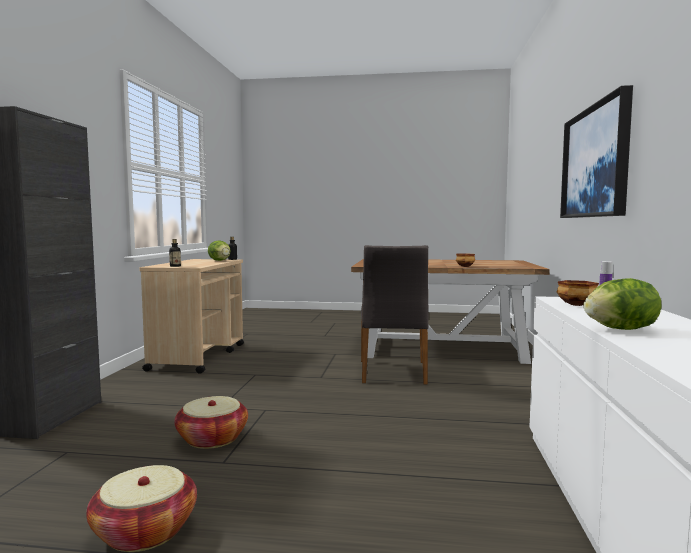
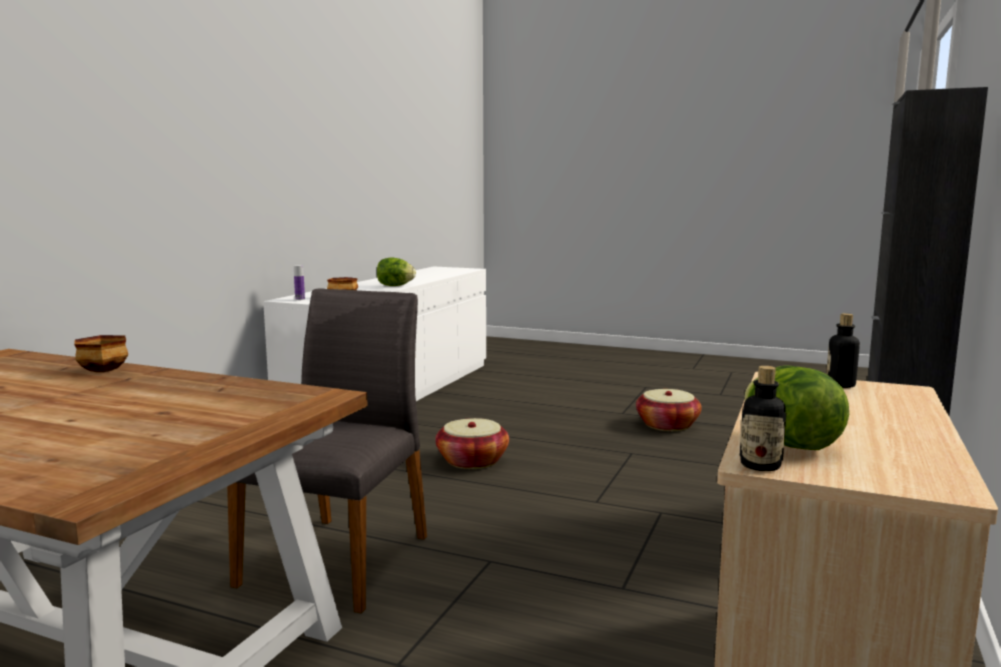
camera: 165 degrees left, 5 degrees up
(212, 439) = (651, 473): basket -> basket (472, 461)
(595, 162) = (141, 156): picture -> none

